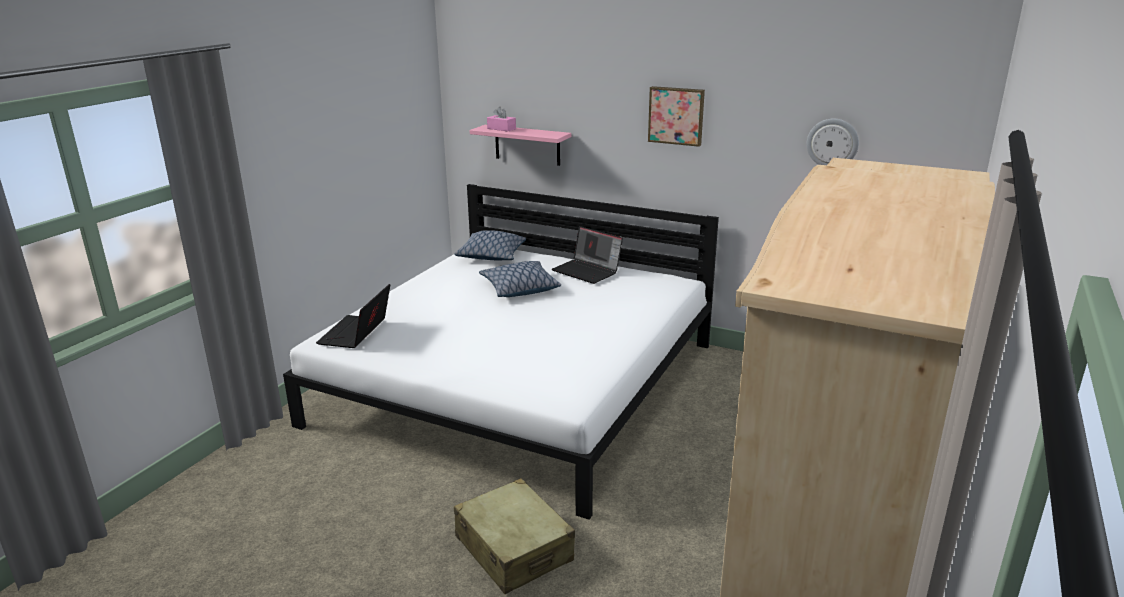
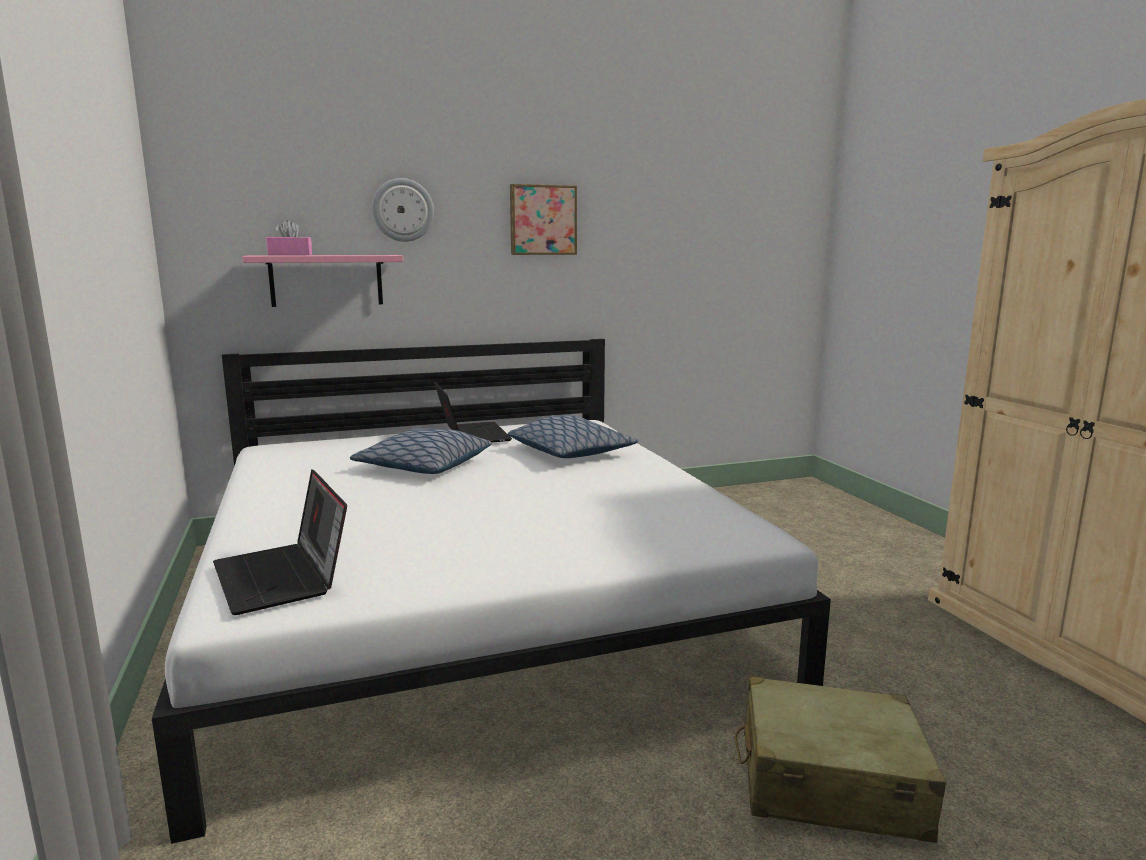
camera: 45 degrees left, 10 degrees down
(492, 255) = (307, 449): pillow -> pillow (572, 453)
(588, 271) = (471, 434): laptop -> laptop turned 105 degrees counterclockwise
(832, 143) = (708, 238): wall clock -> wall clock (403, 210)

